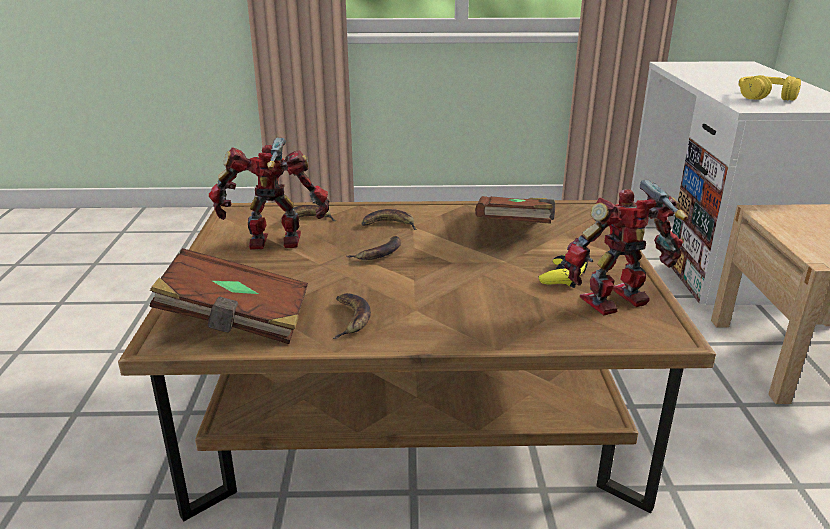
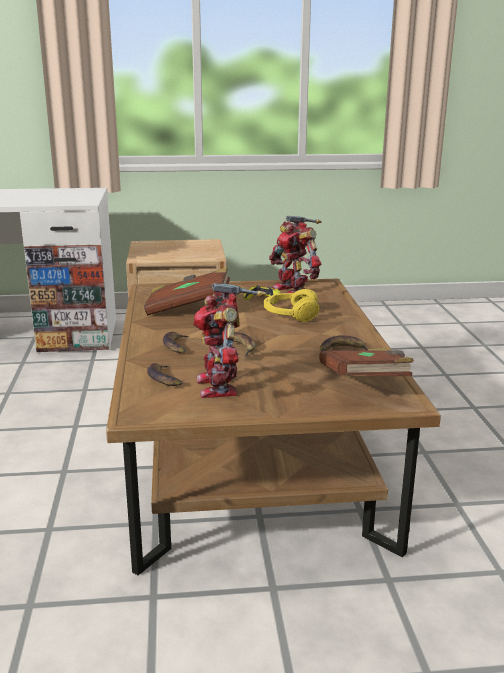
camera: 95 degrees left, 5 degrees down
(765, 96) = (57, 197): yellow headphones -> yellow headphones (290, 315)

